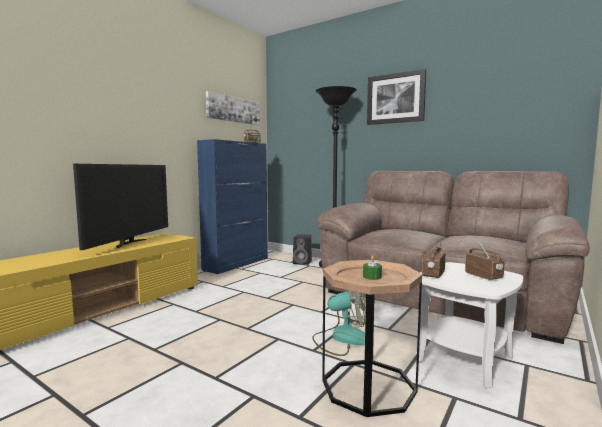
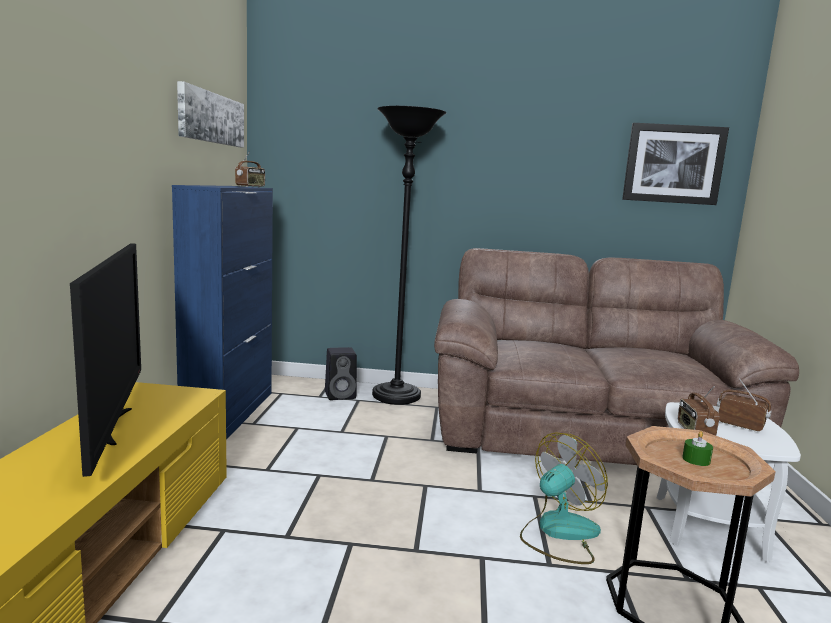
camera: 30 degrees left, 5 degrees up
(395, 98) = (498, 136): picture -> picture (673, 164)

